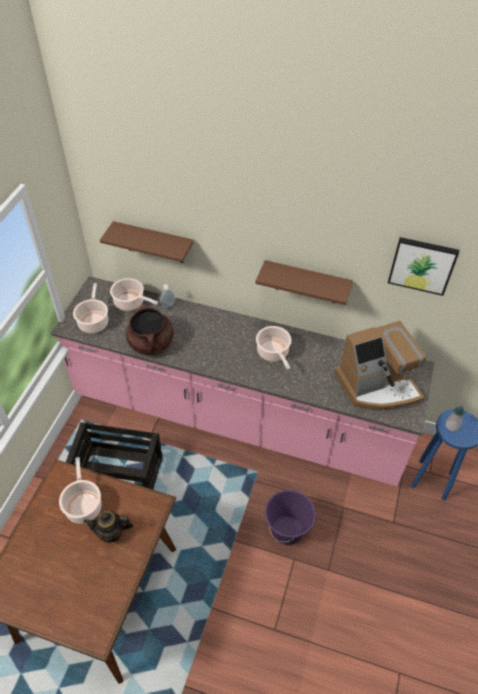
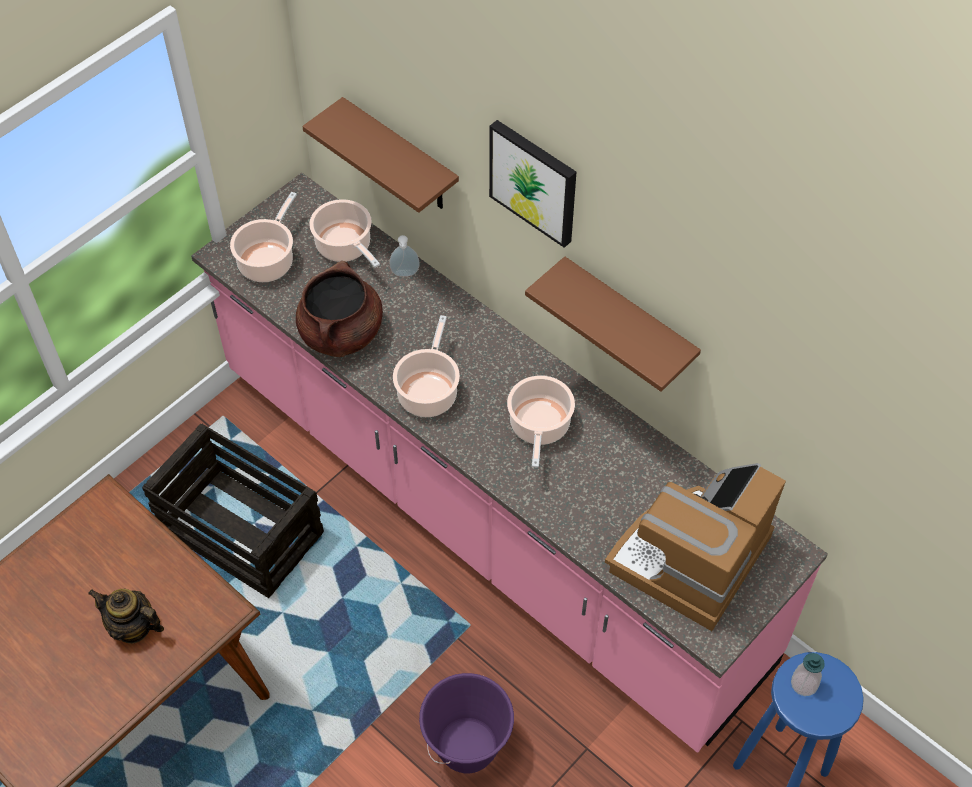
camera: 25 degrees right, 5 degrees up
(83, 505) = (114, 566): cooking pot -> cooking pot (428, 392)
(377, 386) = (691, 557): coffee machine -> coffee machine turned 120 degrees clockwise
(422, 265) = (811, 370): picture -> picture (534, 181)

